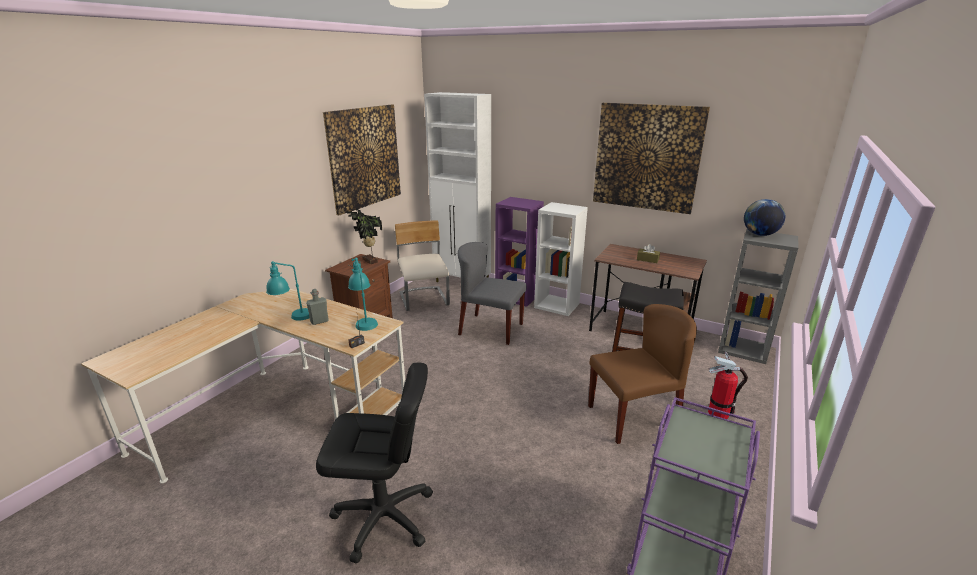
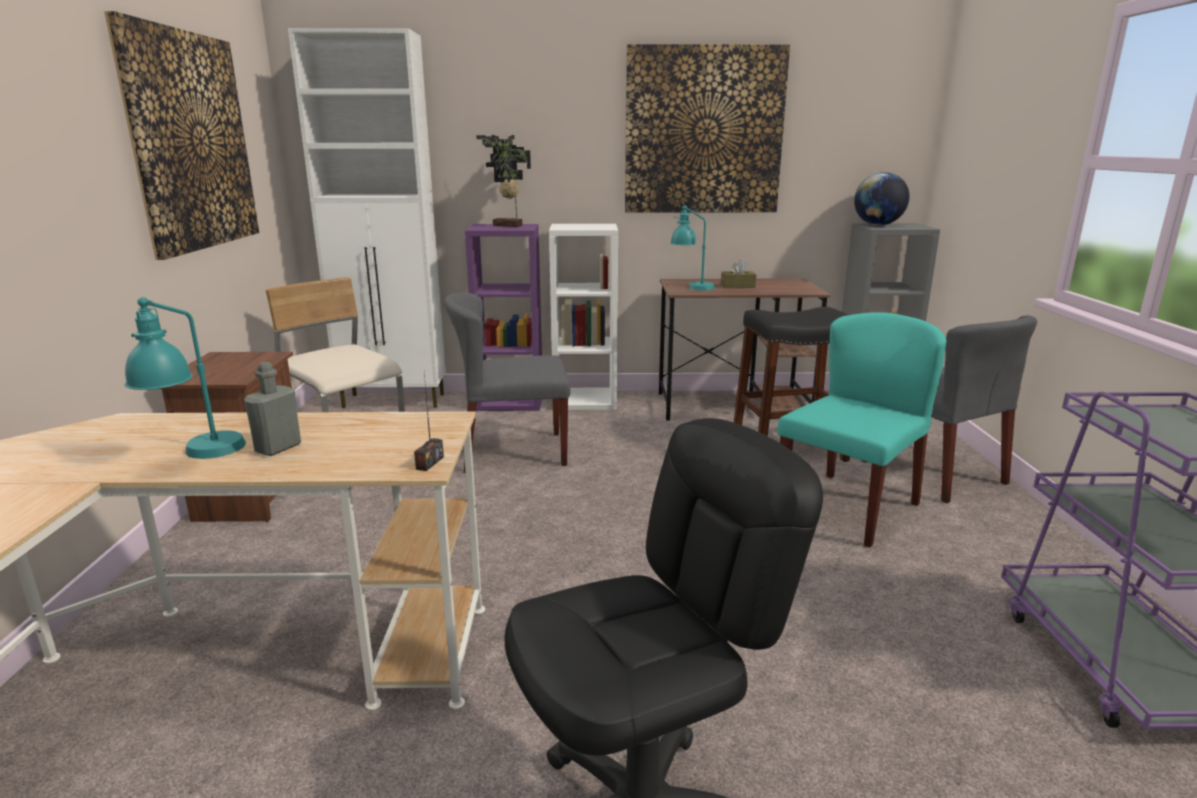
camera: 30 degrees left, 5 degrees down
(364, 321) = (388, 426): turquoise table lamp -> turquoise table lamp (691, 286)
(369, 261) = (247, 358): potted plant -> potted plant (507, 226)
(633, 417) = (848, 507): brown chair -> turquoise chair
(718, 413) = (933, 472): fire extinguisher -> grey chair

